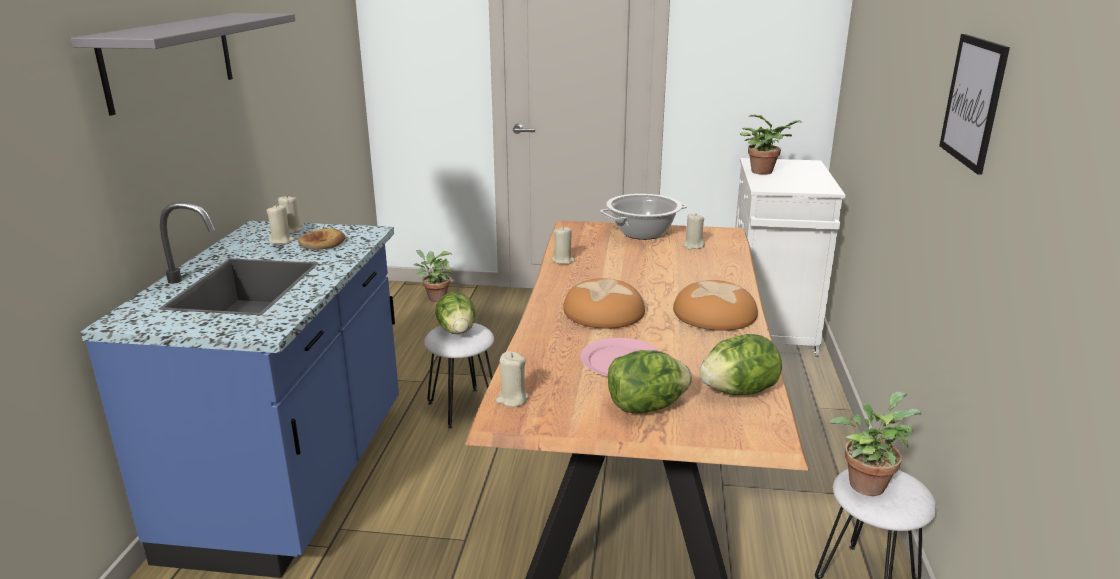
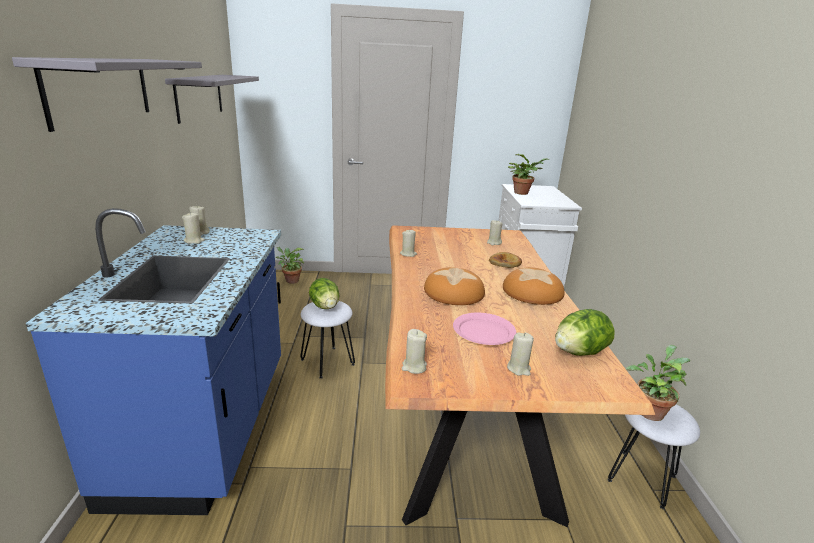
camera: 10 degrees left, 0 degrees up
(304, 50) = (199, 96): none -> grey shelf
(322, 243) = (228, 243): bread -> bread (505, 263)
(642, 233) = (455, 234): cooking pot -> none
(646, 407) = (519, 368): lettuce -> beige candle
(973, 101) = (724, 139): picture -> none

